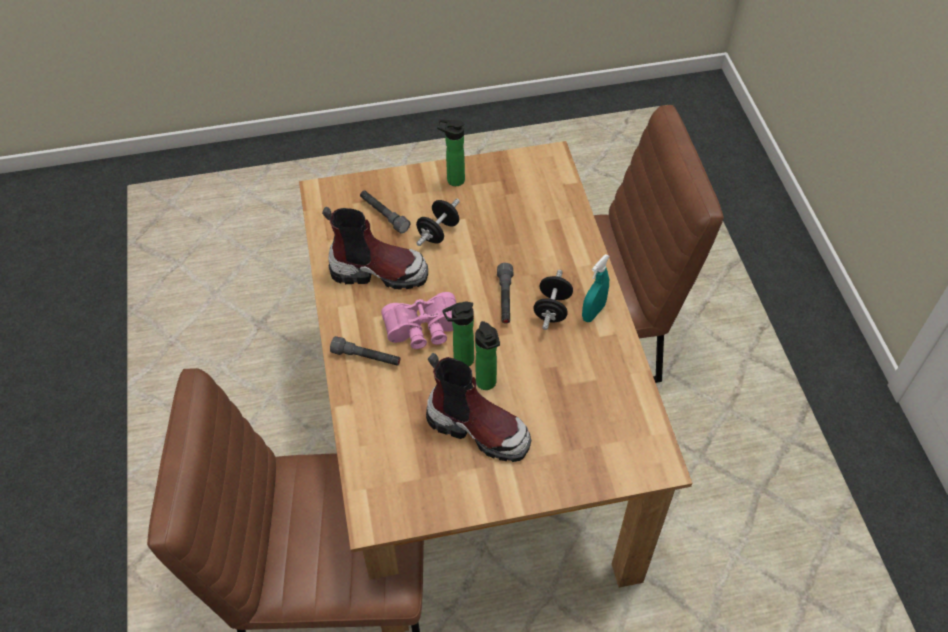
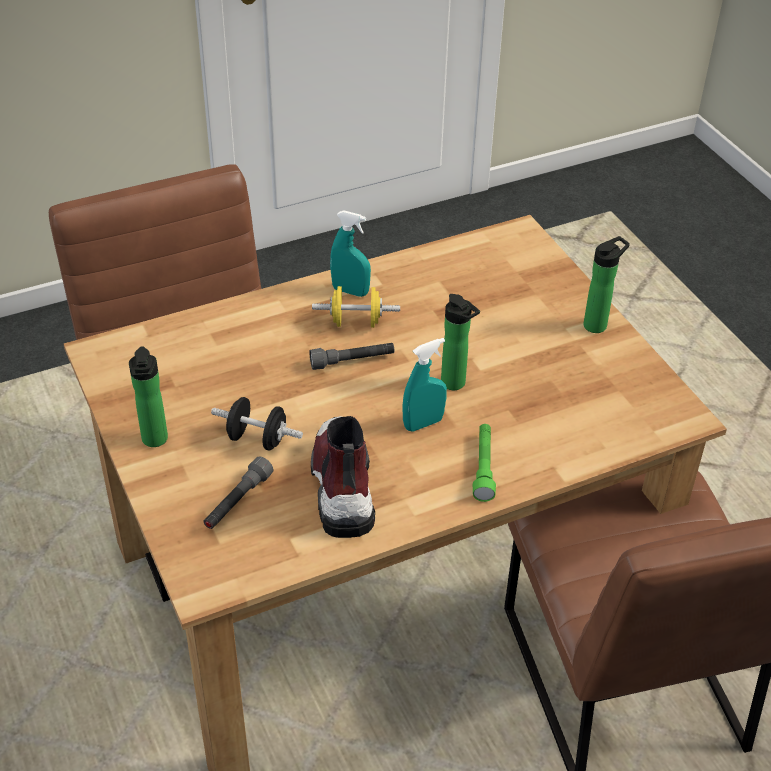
camera: 105 degrees left, 10 degrees down
(366, 357) = (483, 467): grey flashlight -> green flashlight
(424, 330) = (423, 423): pink binoculars -> turquoise spray bottle
(478, 428) = (538, 356): boot -> none
(487, 384) = (479, 358): bottle -> bottle (598, 324)
(552, 309) = (356, 322): black dumbbell -> yellow dumbbell

